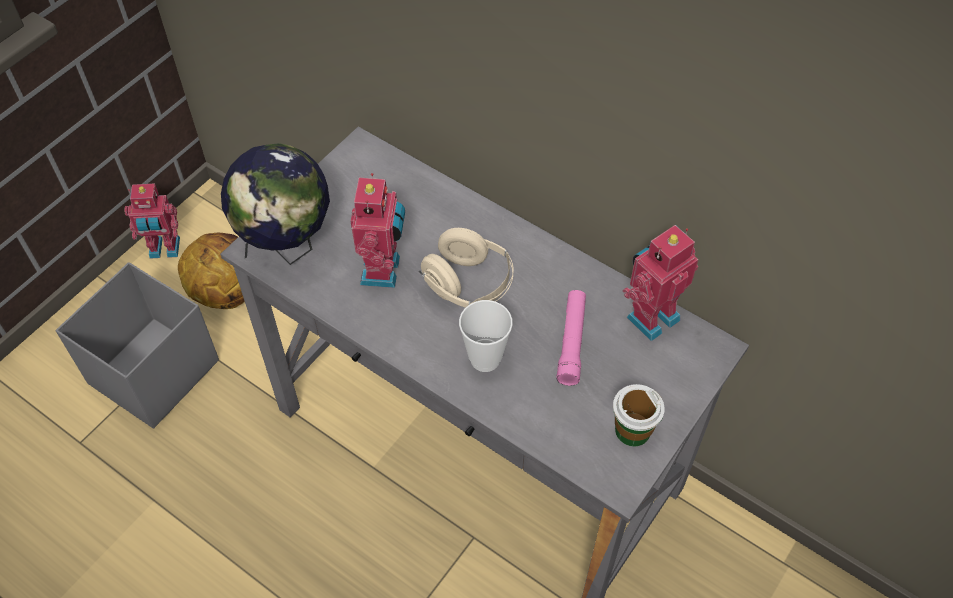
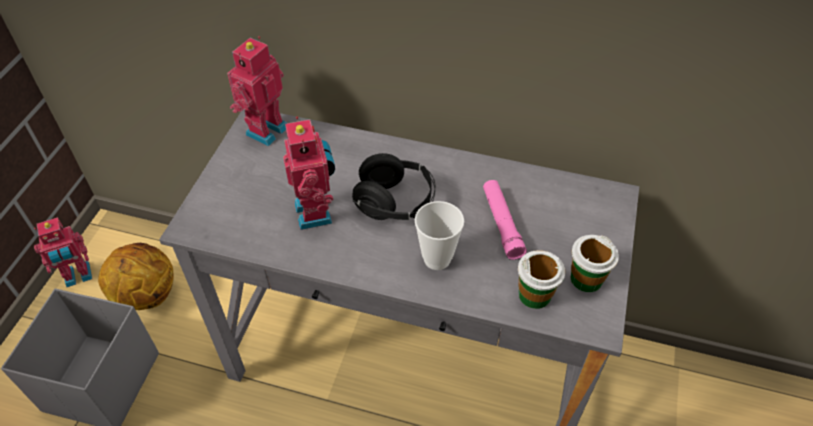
camera: 20 degrees left, 5 degrees down
(288, 247) = (221, 217): globe -> none
(468, 284) = (395, 203): beige headphones -> black headphones
(569, 429) = (535, 295): none -> cup
(650, 316) = (554, 186): toy robot -> toy robot (264, 130)

